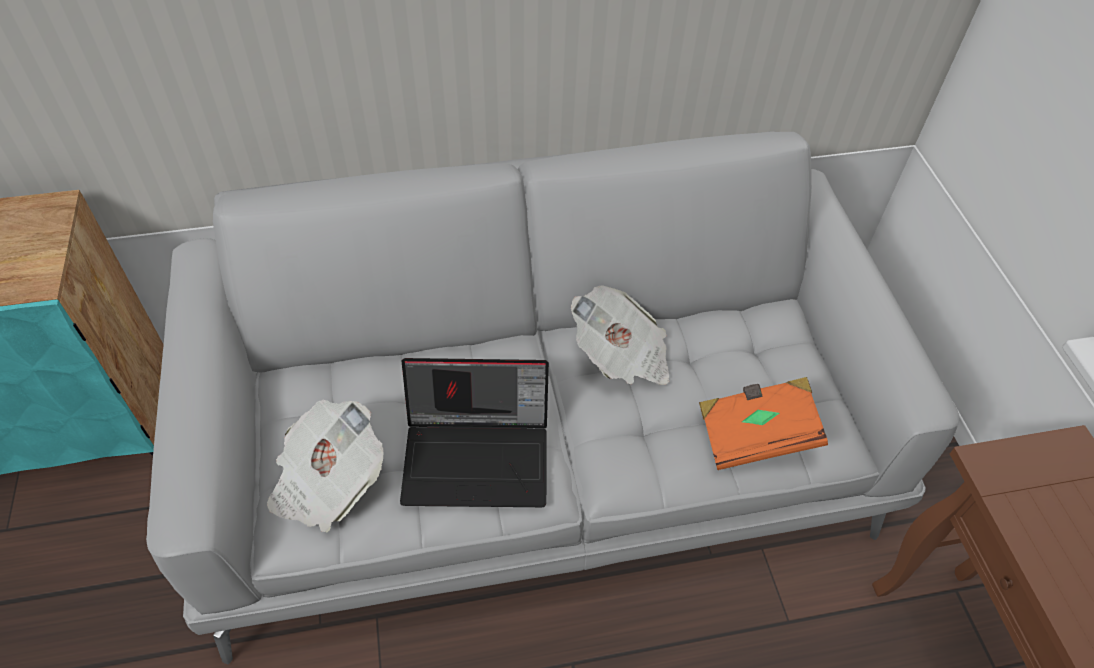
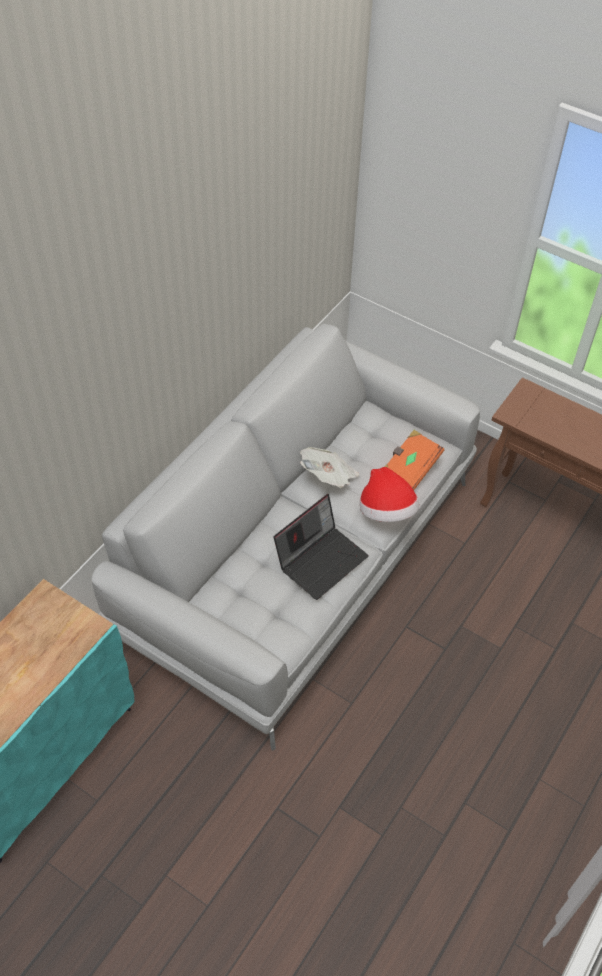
camera: 45 degrees left, 0 degrees up
(327, 481) = (275, 617): newspaper -> none
(649, 467) = (386, 511): none -> hat

